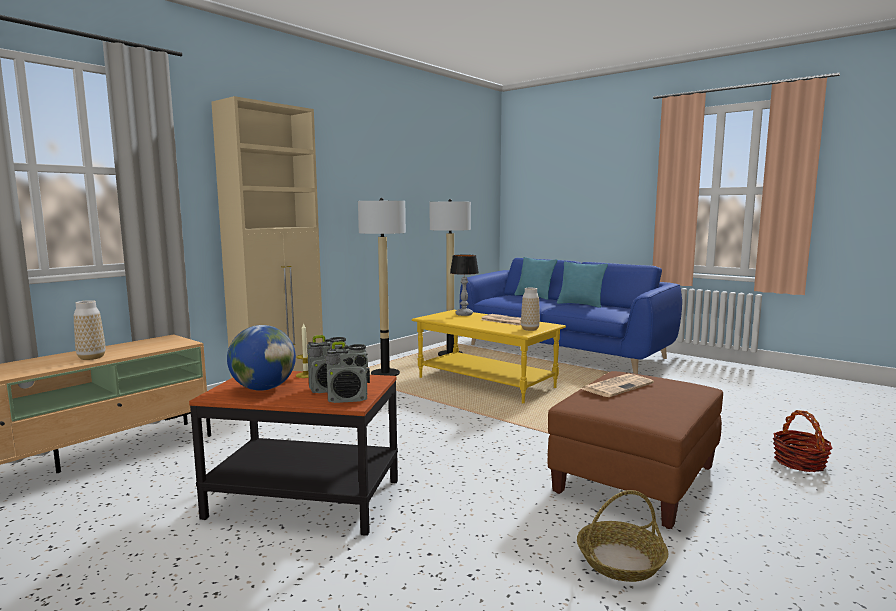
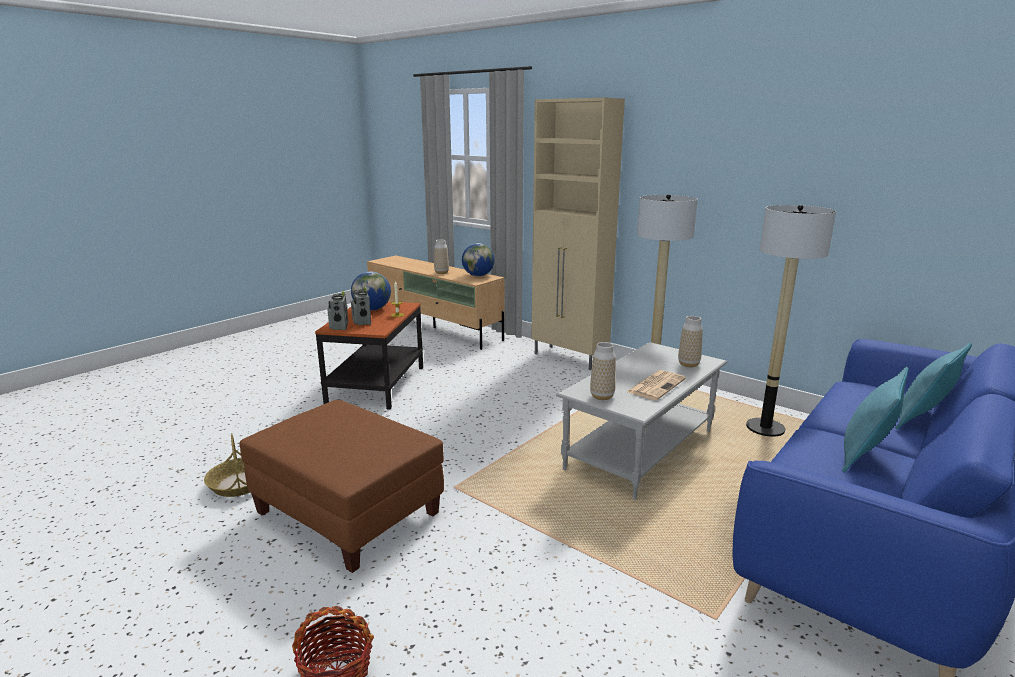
camera: 90 degrees right, 10 degrees up
(146, 342) = (478, 275): none -> globe
(463, 314) = (688, 364): table lamp -> vase
(486, 382) = (641, 450): yellow coffee table -> grey coffee table
(617, 386) = (367, 427): newspaper -> none

